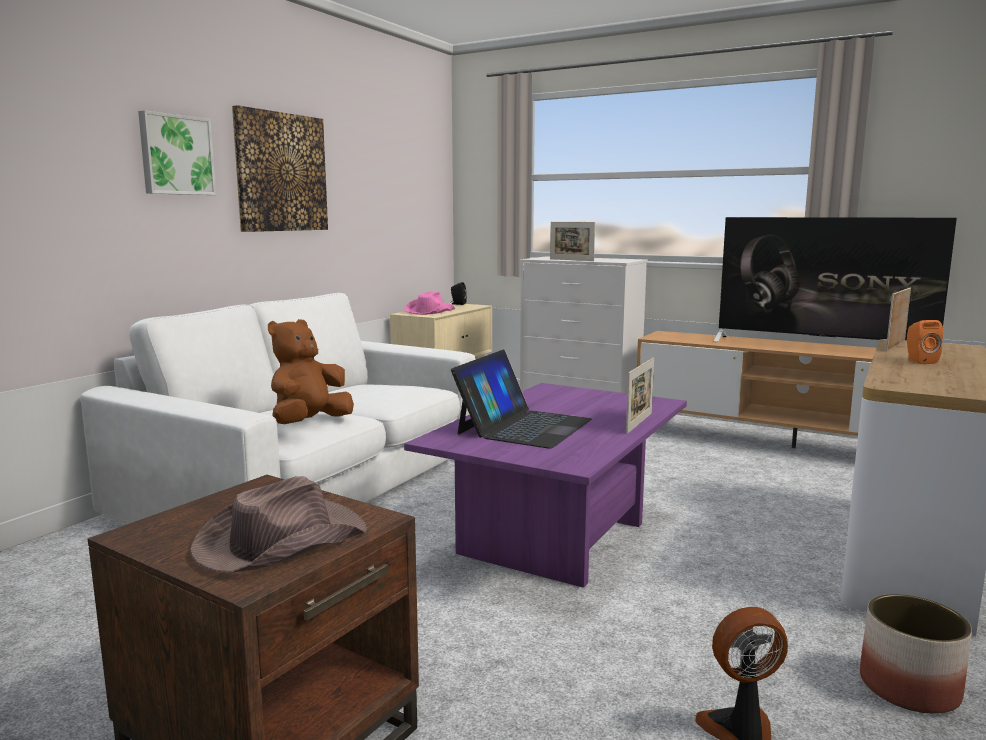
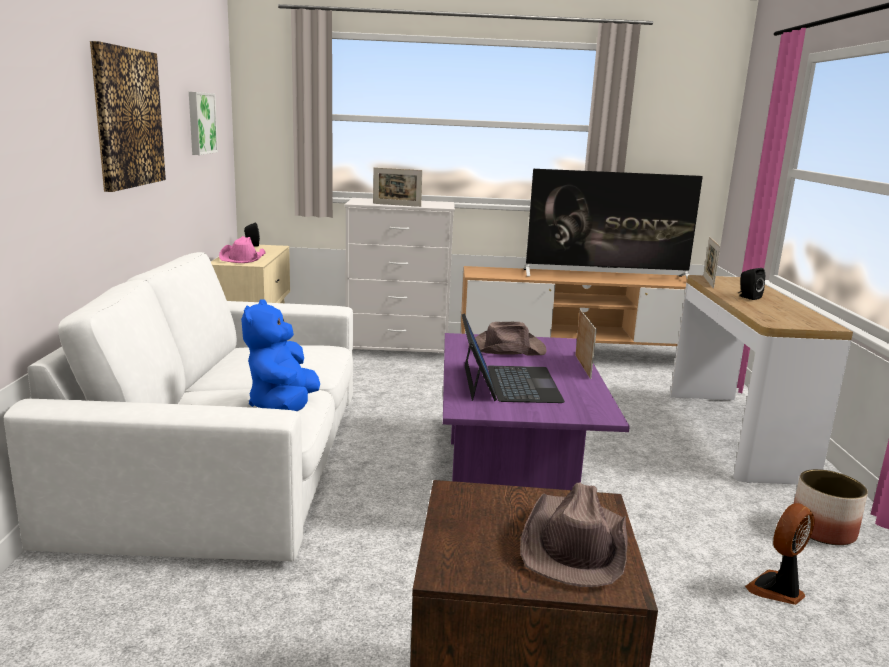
camera: 30 degrees left, 5 degrees up
(176, 155) = (52, 105): picture -> picture (200, 123)
(309, 423) = (283, 407): brown plush toy -> blue plush toy
(580, 400) = (506, 348): none -> brown hat
(919, 361) = (748, 297): orange speaker -> black speaker

